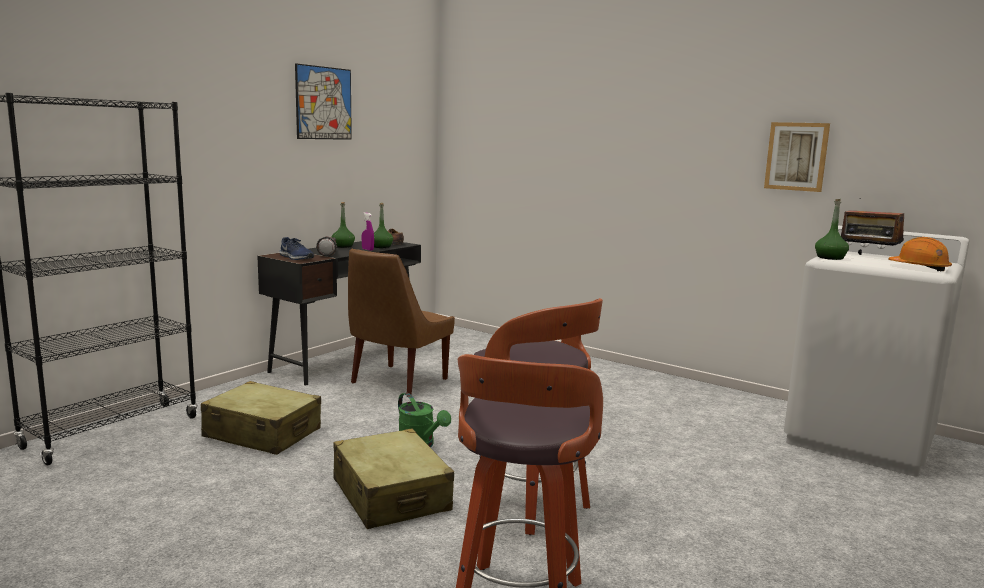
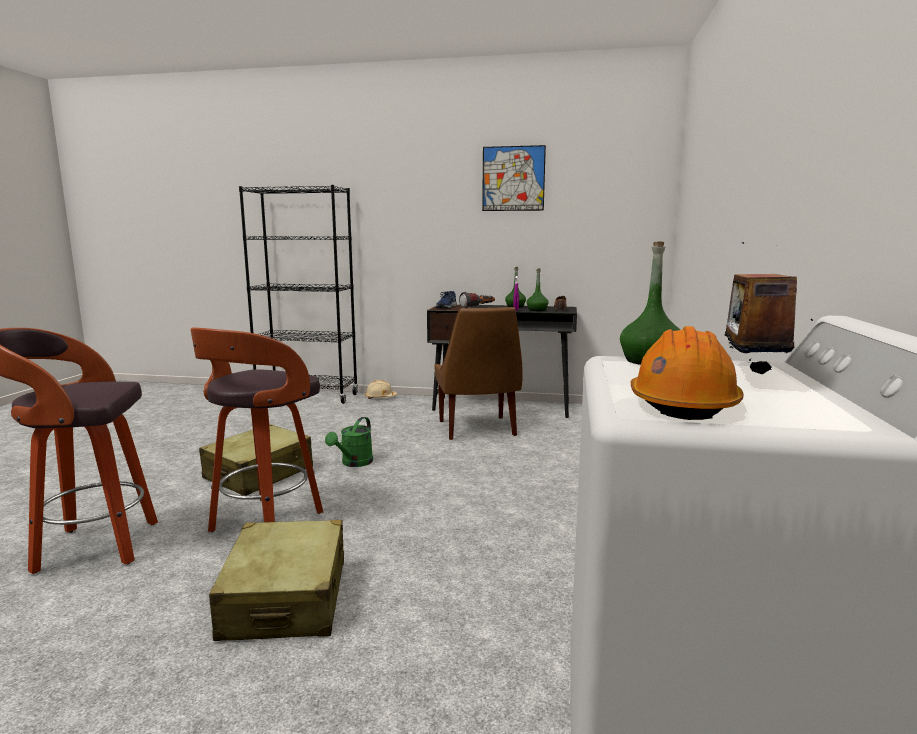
camera: 65 degrees right, 0 degrees up
(208, 397) = (380, 397): none -> beige hard hat
(262, 433) = (334, 422): beige suitcase -> beige suitcase (286, 598)
(397, 382) = (477, 429): brown chair -> brown chair turned 105 degrees counterclockwise
(796, 156) = (842, 171): picture -> none

